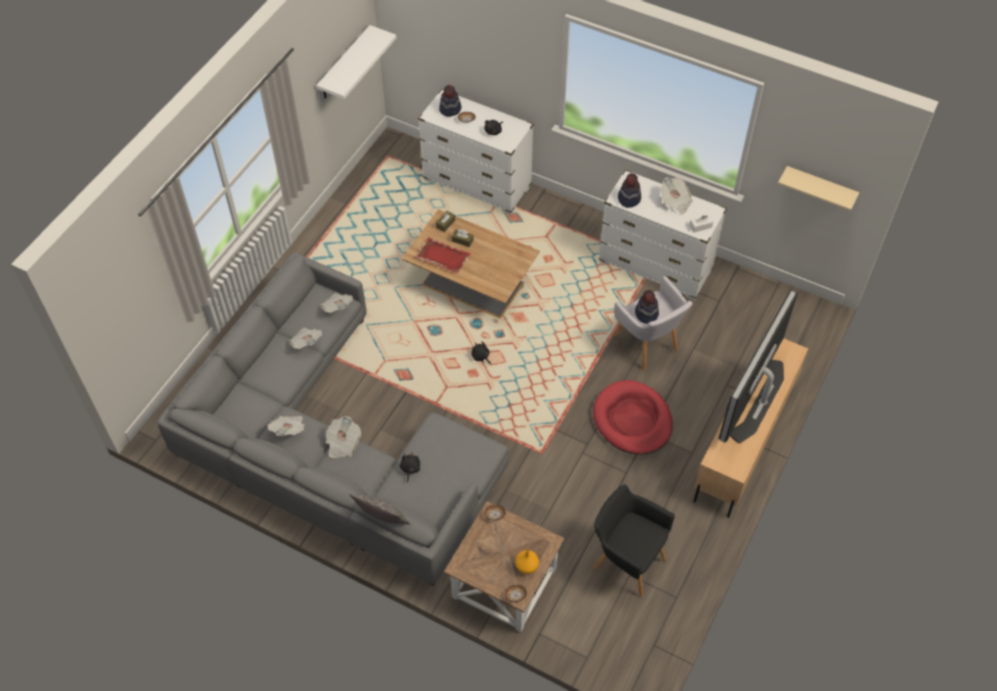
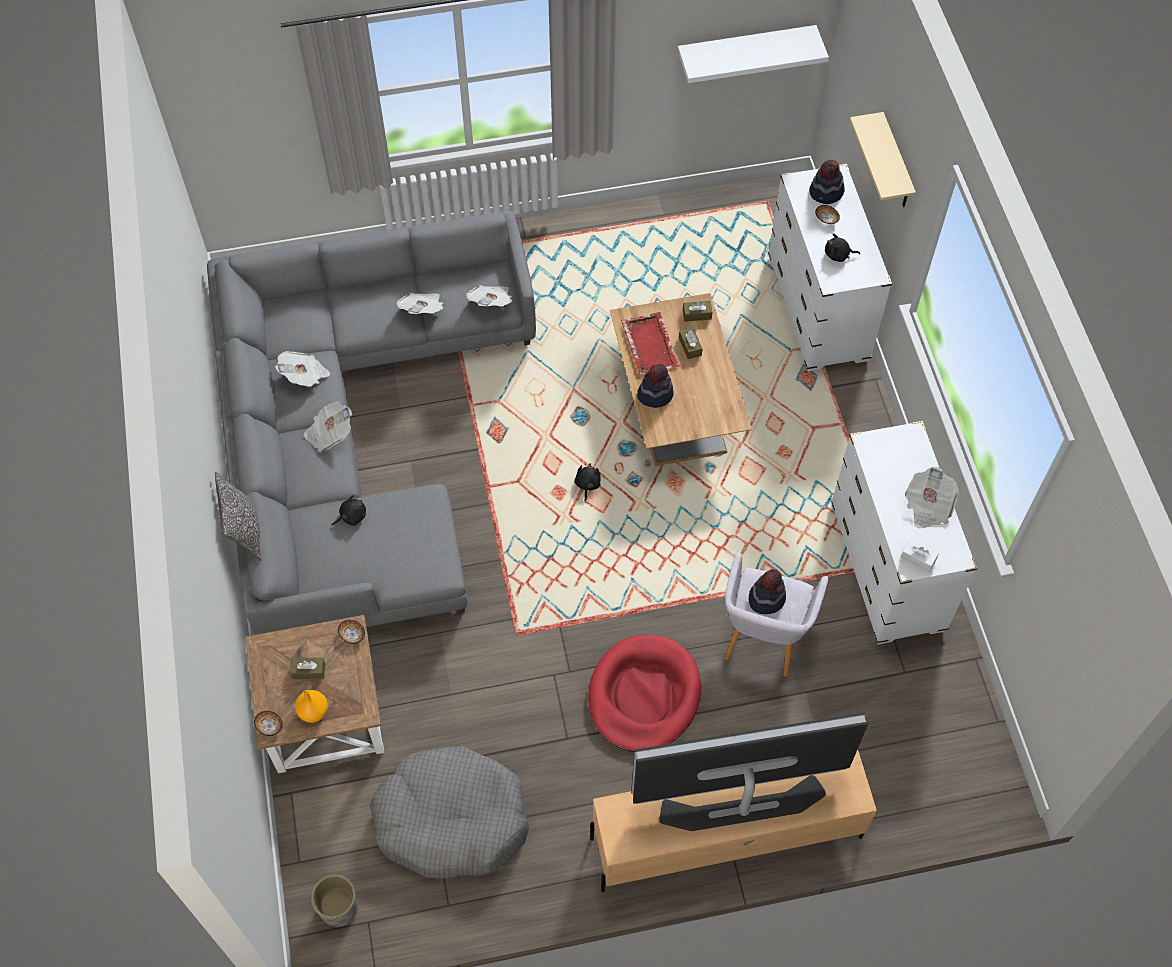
camera: 50 degrees right, 5 degrees up
(497, 552) = (308, 671): none -> brown tissue box
(626, 561) = (451, 819): black armchair -> grey dog bed
(629, 198) = (881, 455): hat -> hat (655, 394)
(632, 655) = (338, 908): none -> grey planter
(820, 188) = (1071, 641): beige shelf -> beige shelf (896, 164)

